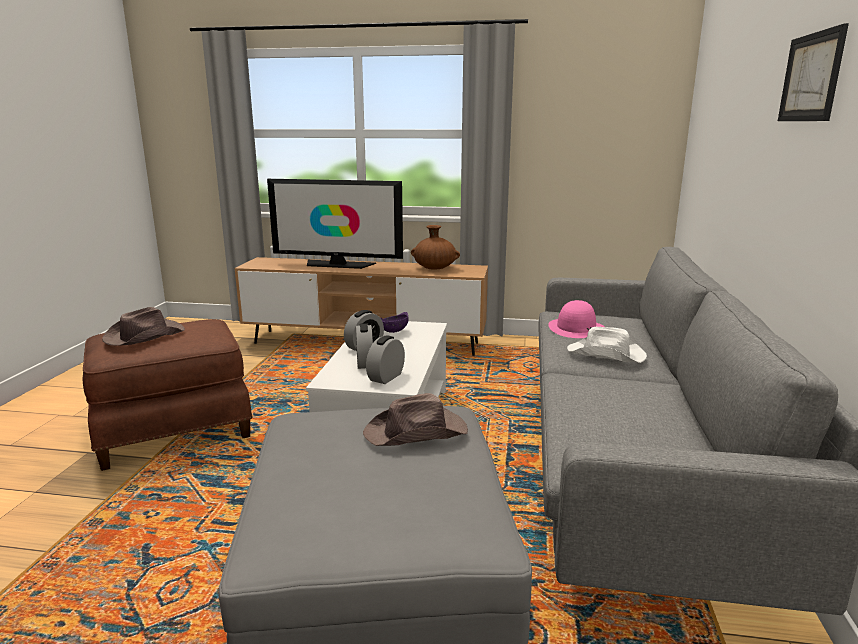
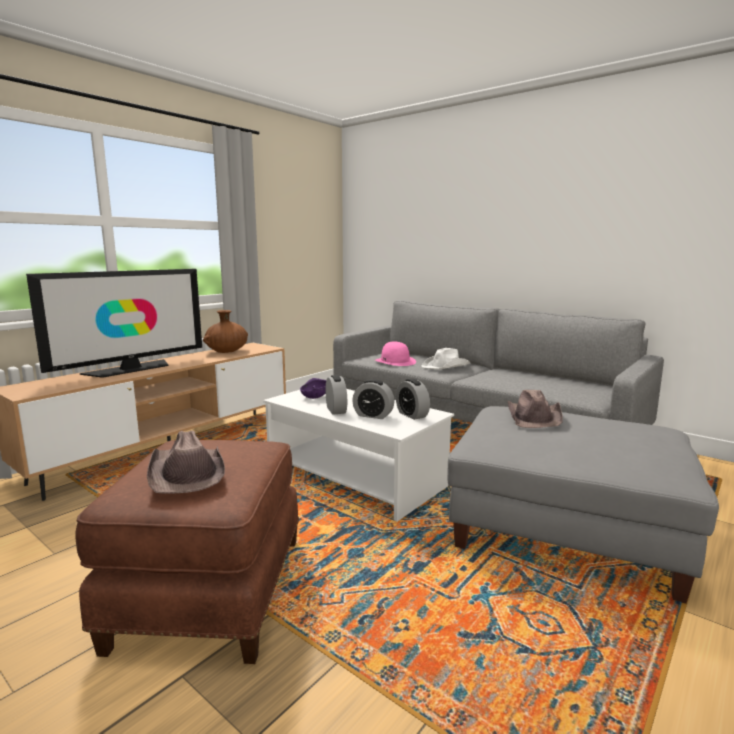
camera: 60 degrees left, 5 degrees down
(811, 77) = (527, 192): picture -> none

